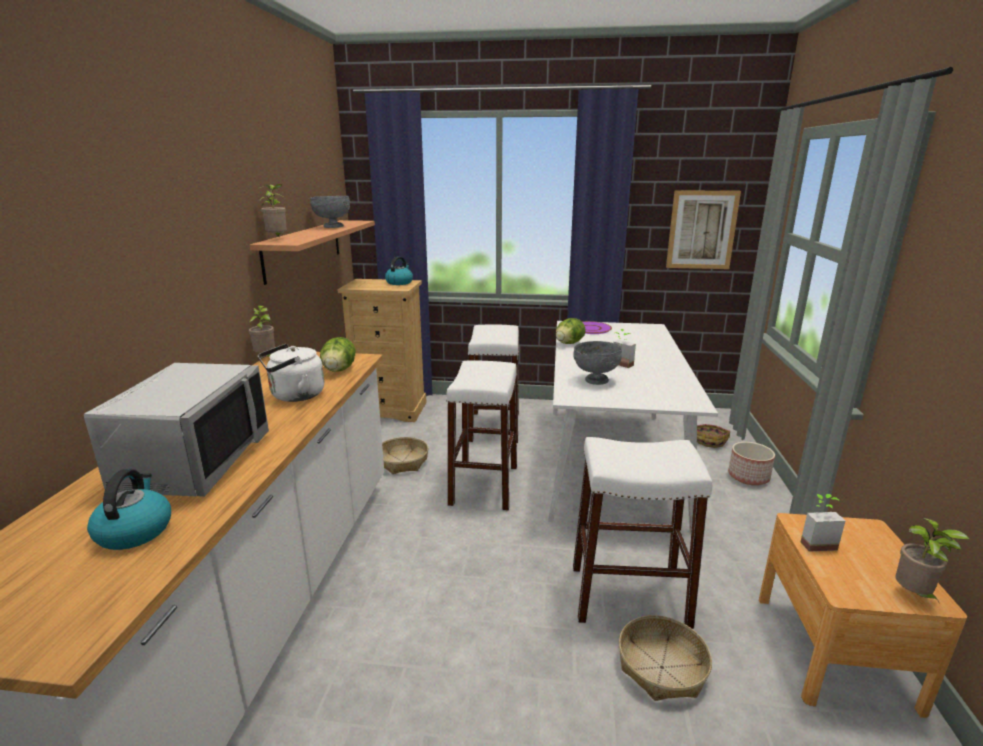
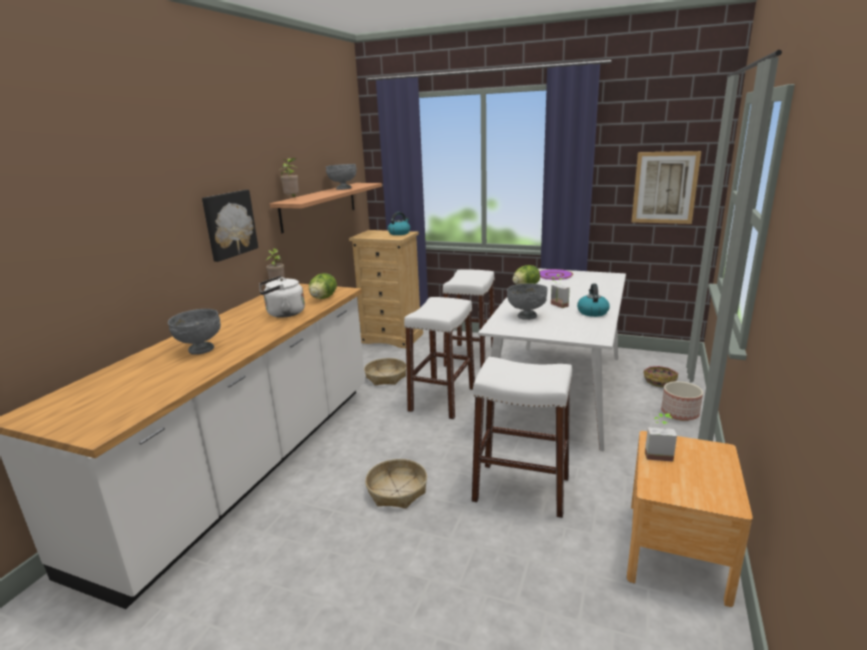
camera: 15 degrees right, 0 degrees up
(135, 531) = (151, 384): kettle -> kettle (592, 312)
(193, 462) = (200, 350): grey microwave -> grey bowl
(202, 273) = (229, 224): none -> picture
(661, 667) = (521, 539): basket -> basket (397, 491)
(914, 596) = (715, 499): potted plant -> none

